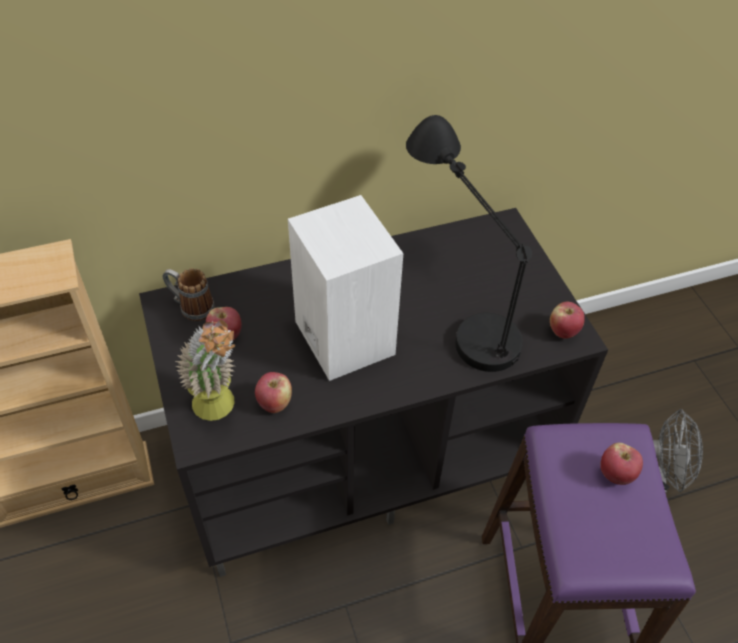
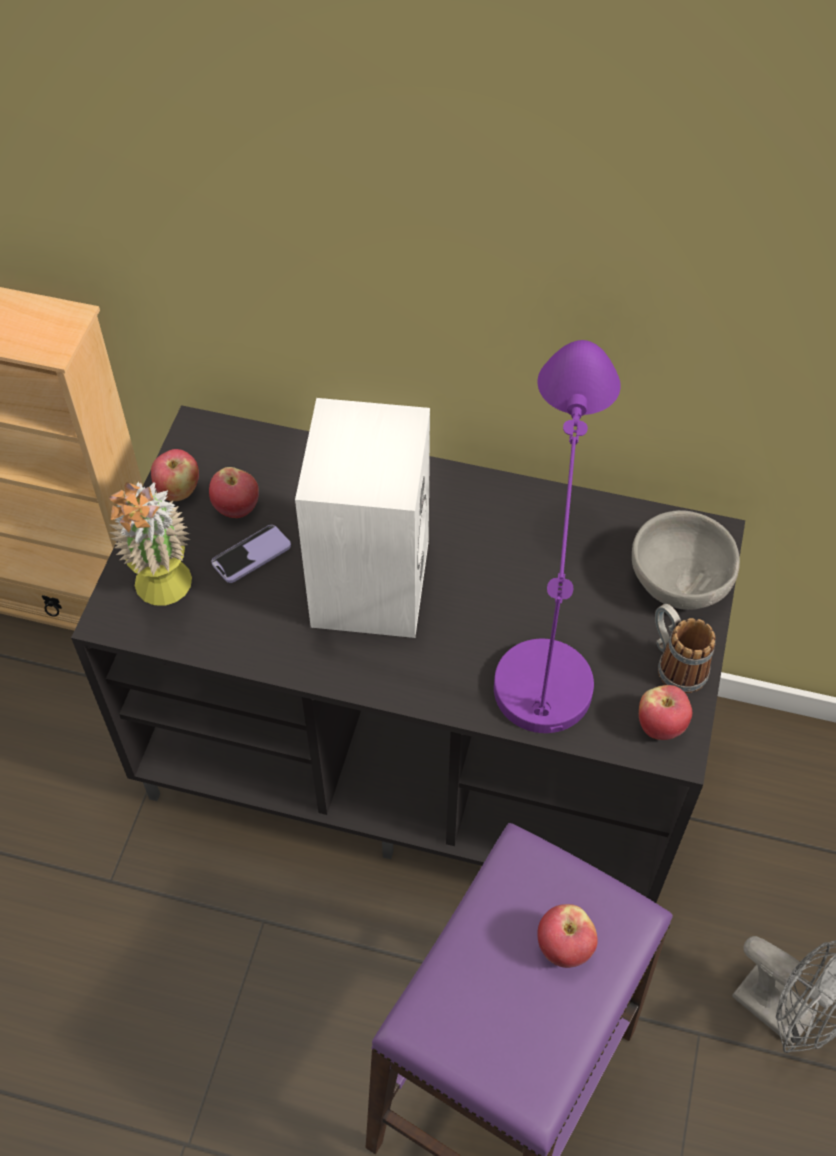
camera: 35 degrees right, 5 degrees up
(191, 307) = (225, 451): mug -> mug (674, 664)
(258, 358) = (251, 555): none -> phone
(274, 403) = (228, 620): apple -> apple (178, 490)
(458, 304) = (549, 614): black table lamp -> purple table lamp
(509, 252) = (679, 579): none -> grey bowl

